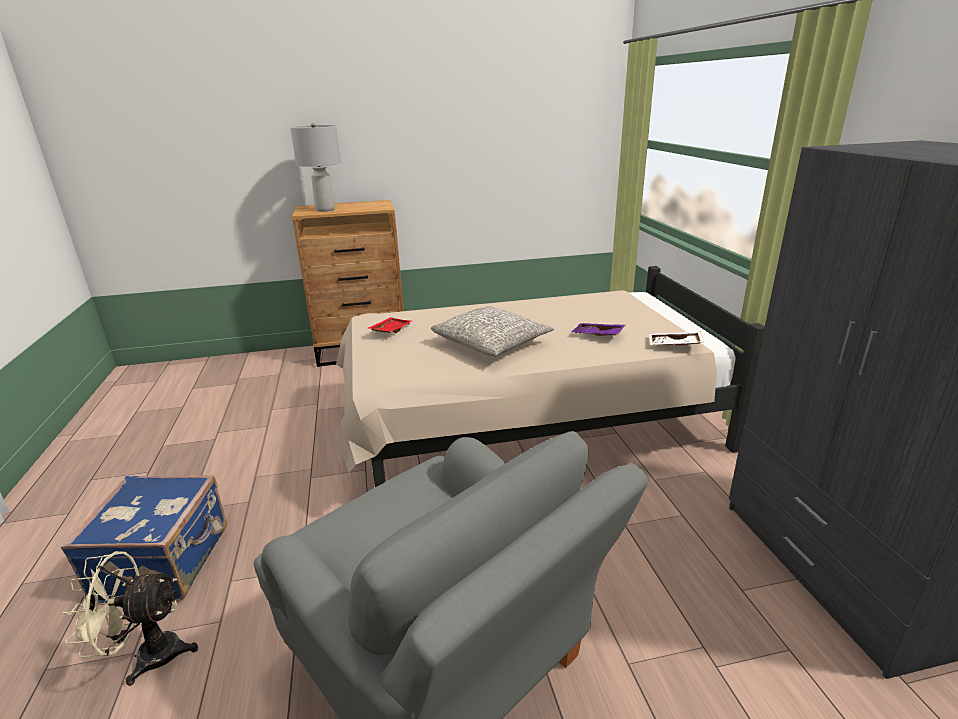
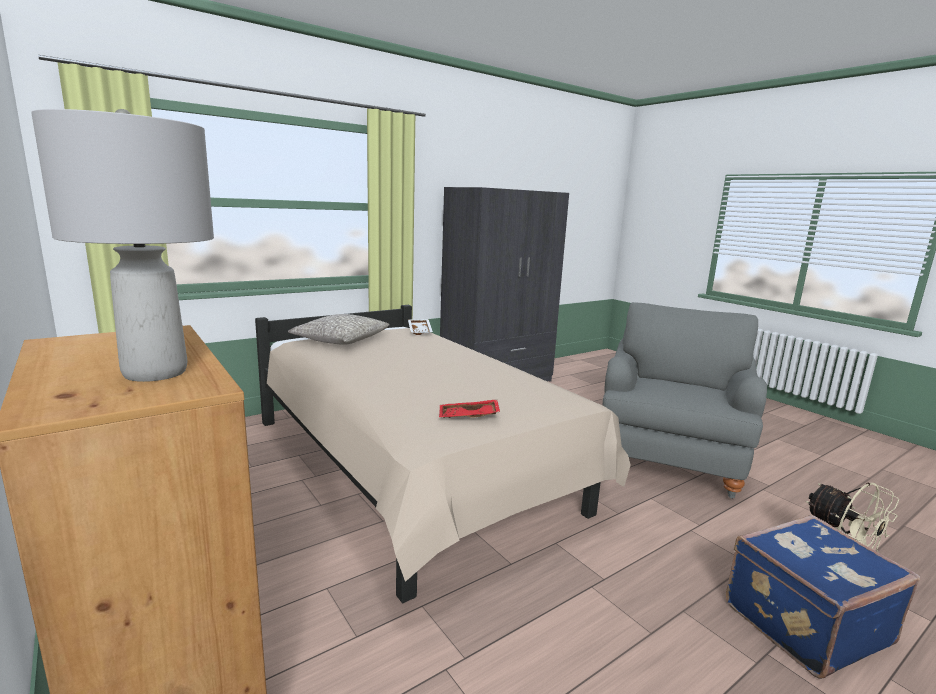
camera: 115 degrees left, 10 degrees down
(492, 343) = (462, 372): grey pillow -> grey pillow (341, 340)
(597, 335) = (417, 345): purple tray -> none

